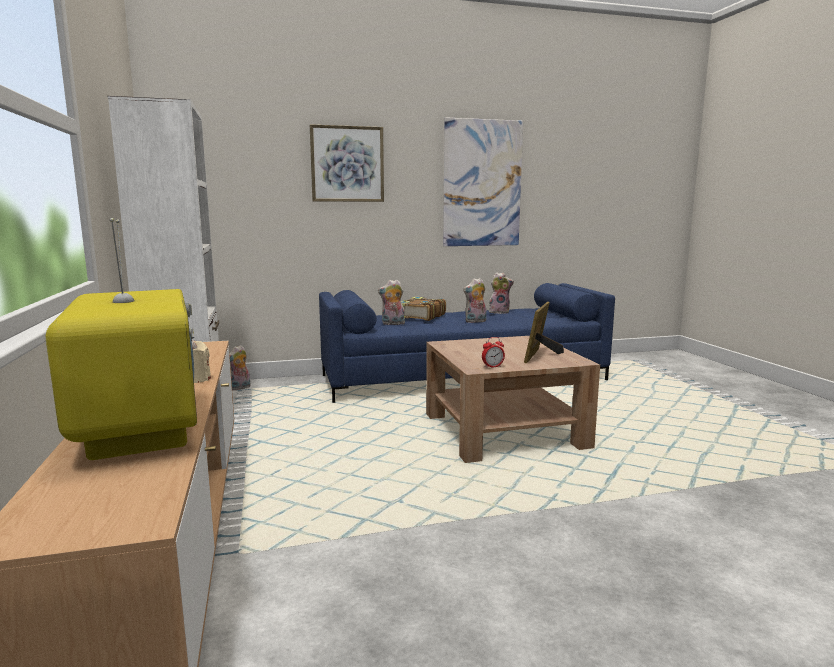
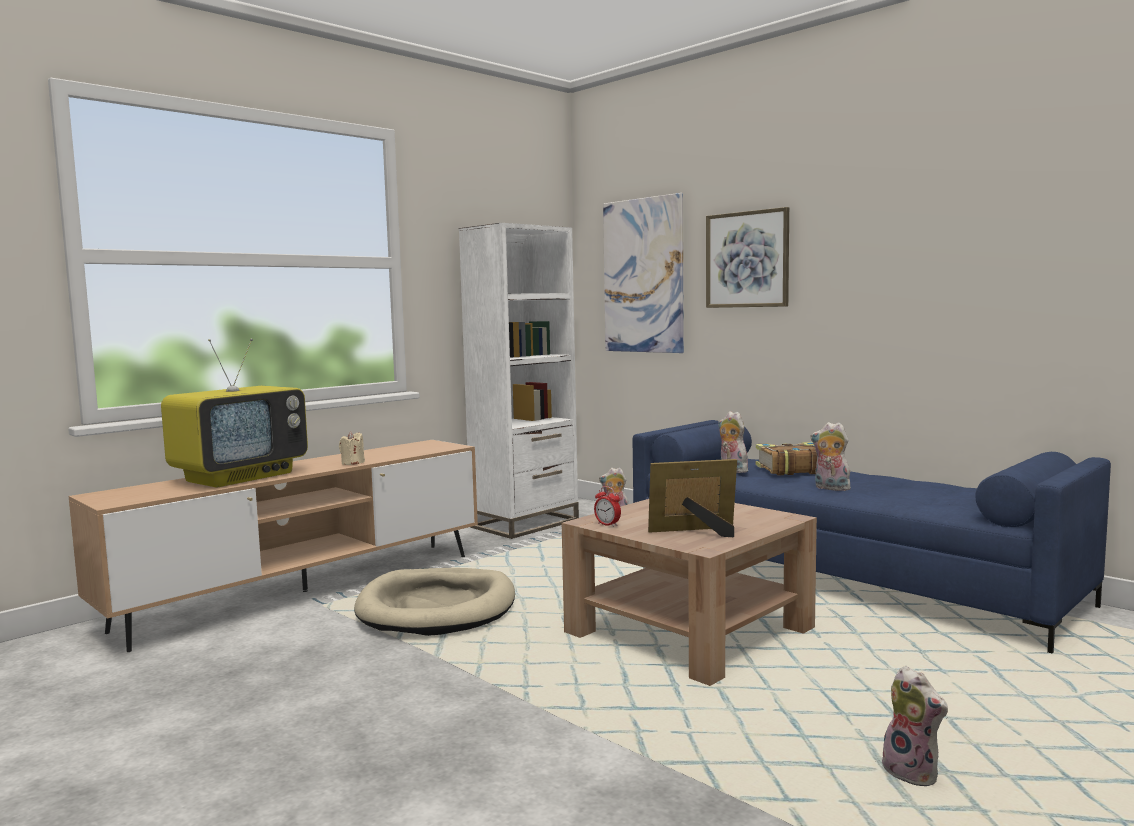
camera: 60 degrees right, 5 degrees down
(342, 496) = (437, 608): none -> beige dog bed
(482, 183) = (936, 274): picture -> picture (643, 276)
(499, 312) = (926, 486): plush toy -> plush toy (913, 774)

